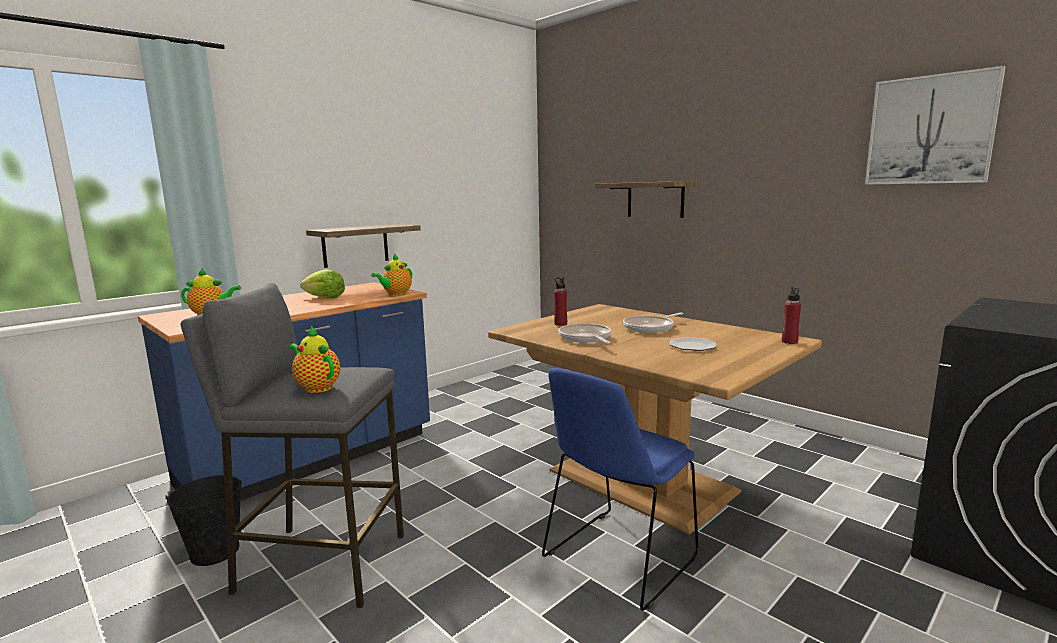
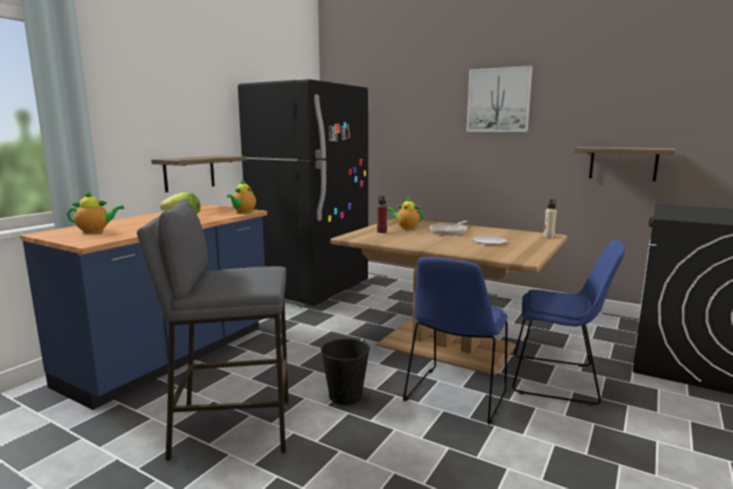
camera: 15 degrees left, 0 degrees up
(214, 551) = (130, 432): black bucket -> black bucket (345, 395)
(316, 387) = (244, 281): teapot -> teapot (406, 228)
(509, 387) = (311, 290): none -> black fridge
(586, 338) = (411, 240): frying pan -> none
(655, 199) = (422, 138): shelf -> shelf (623, 163)
(781, 553) = (558, 380): none -> blue chair
(789, 342) = (548, 237): red bottle -> beige bottle
(930, 130) = (618, 94): picture -> picture (498, 100)

